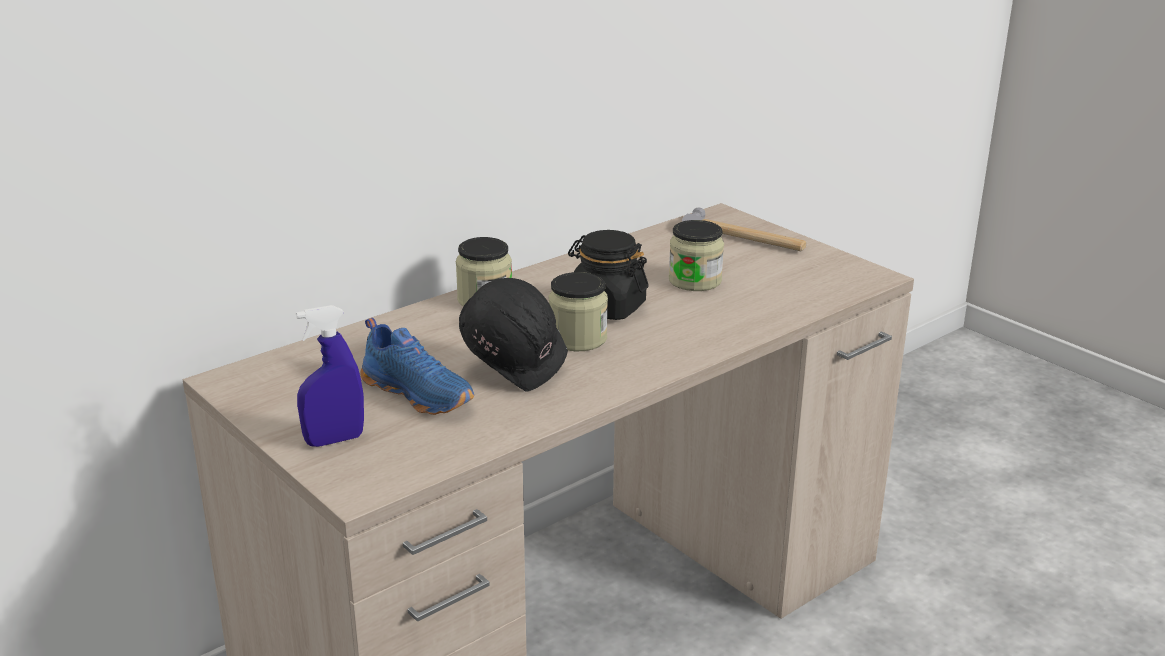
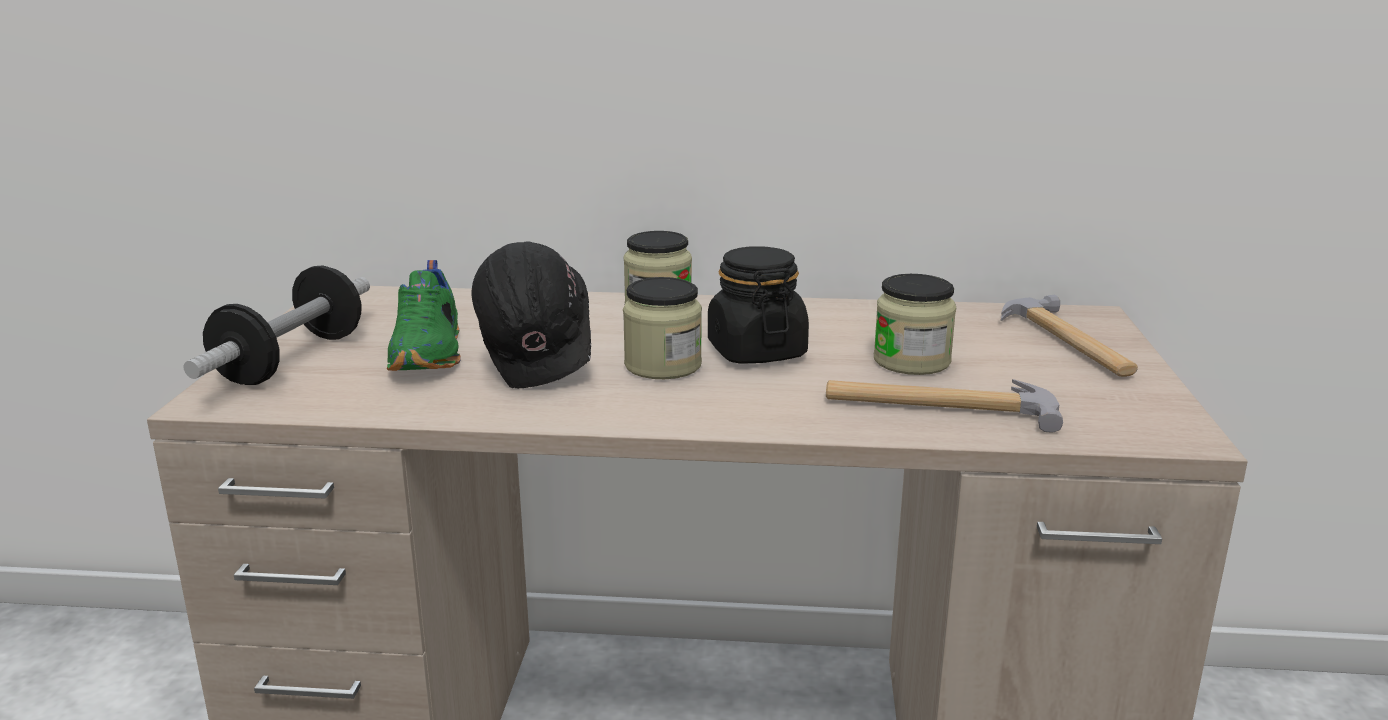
camera: 45 degrees right, 5 degrees down
(334, 440) = (291, 360): blue spray bottle -> dumbbell
(419, 393) = (430, 354): blue shoe -> green shoe
(757, 303) = (939, 406): none -> hammer

